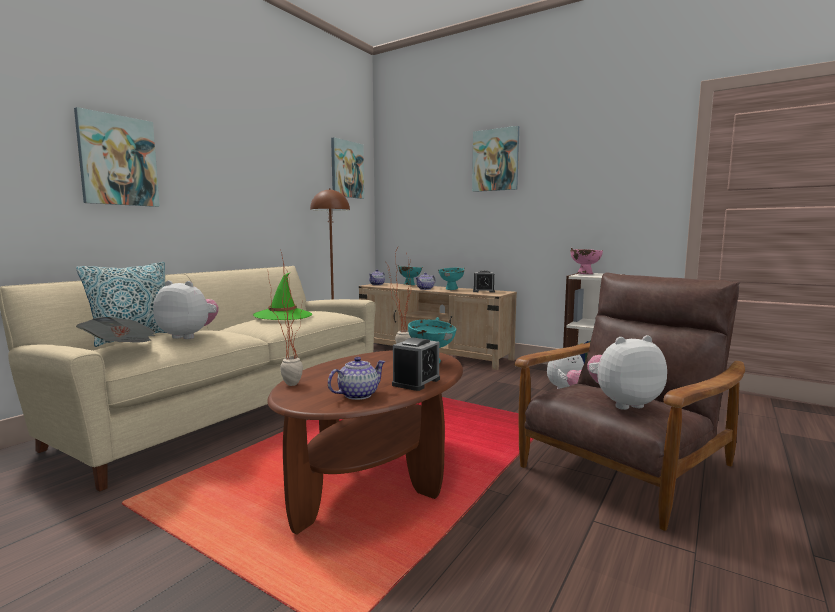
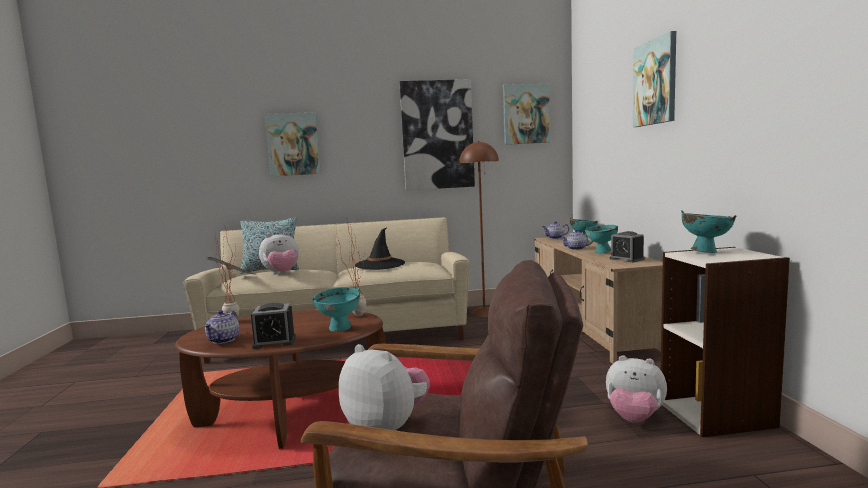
camera: 50 degrees right, 0 degrees up
(189, 336) = (282, 274): plush toy -> plush toy turned 90 degrees clockwise
(280, 177) = (437, 135): none -> picture
(283, 315) = (380, 264): green hat -> black hat
(357, 395) = (224, 340): teapot -> teapot turned 90 degrees clockwise
(584, 274) = (705, 252): pink bowl -> turquoise bowl

